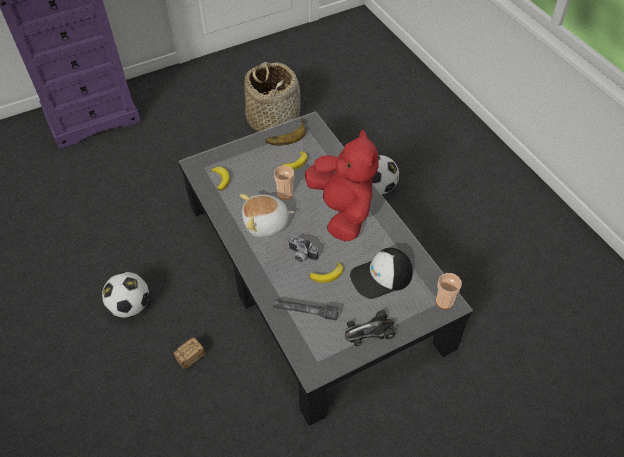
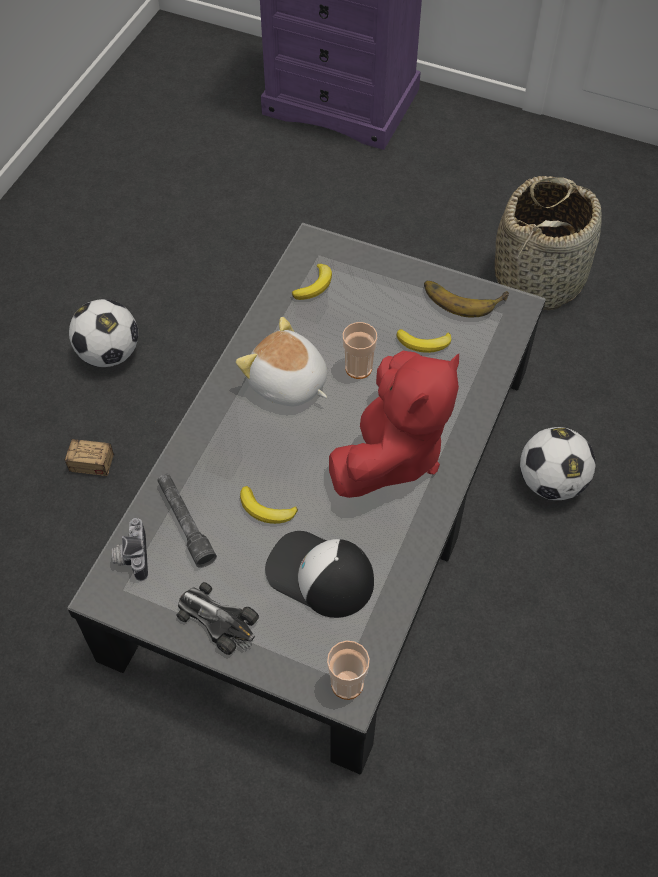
camera: 50 degrees right, 5 degrees up
(301, 256) = (270, 458): camera -> camera (131, 556)

